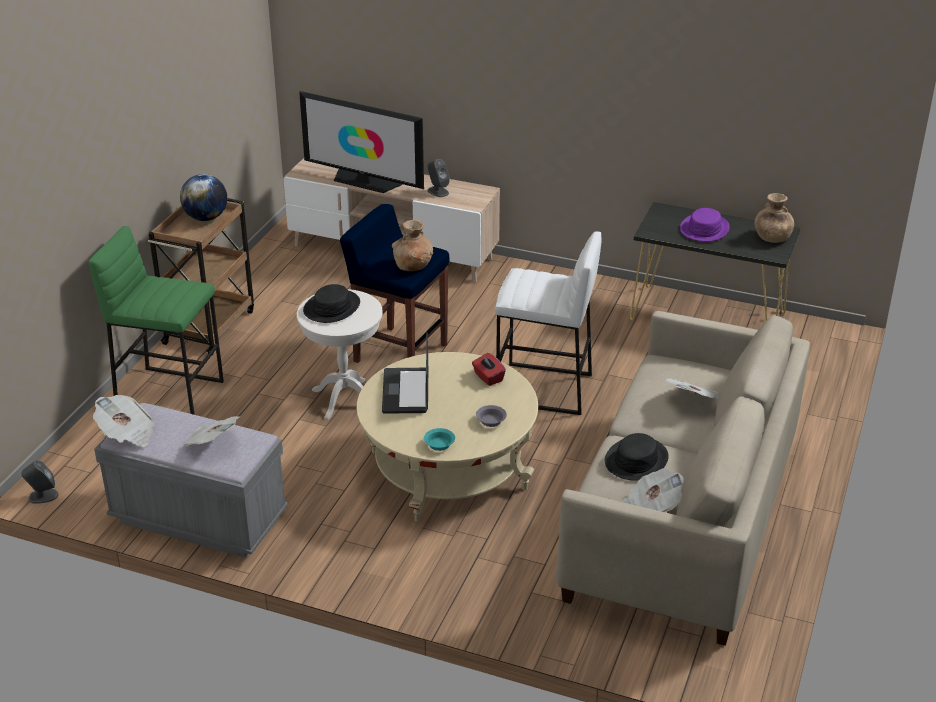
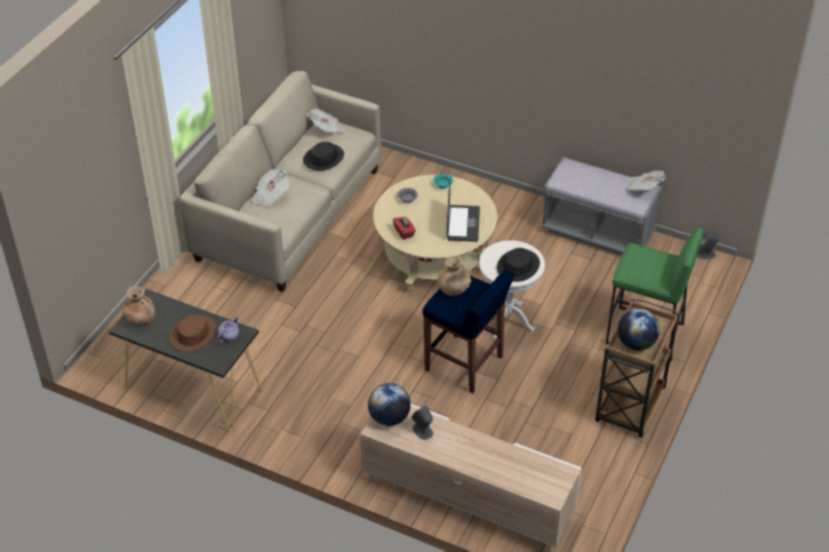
camera: 175 degrees left, 10 degrees up
(212, 443) = (587, 179): newspaper -> none
(364, 182) = (496, 452): television -> none
(472, 198) = (389, 418): none -> globe
(544, 389) = (354, 319): white stool -> none
(664, 229) = (229, 336): none -> teapot
(704, 229) = (193, 334): purple hat -> brown hat

